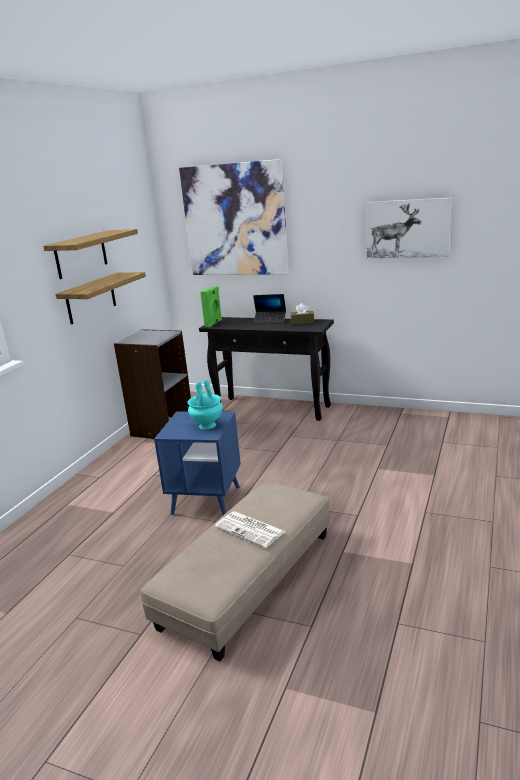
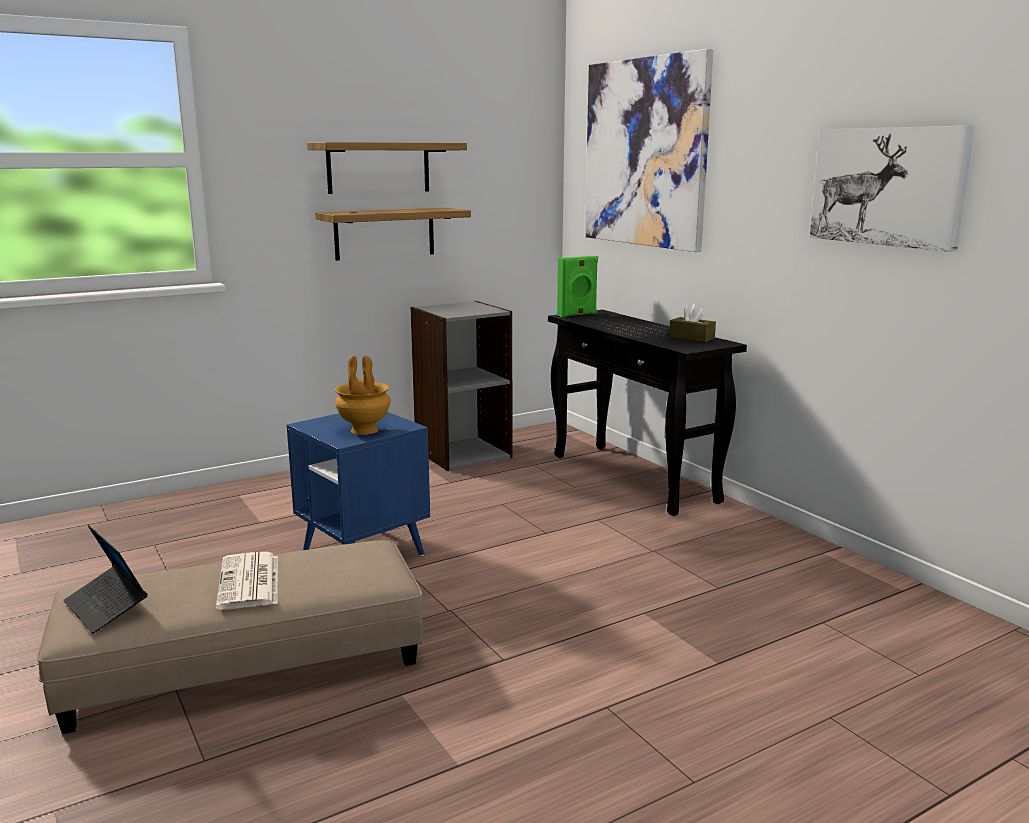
camera: 35 degrees right, 5 degrees down
(207, 425) = (363, 430): turquoise vase -> brown vase
(270, 321) = (653, 327): laptop -> laptop (106, 608)

